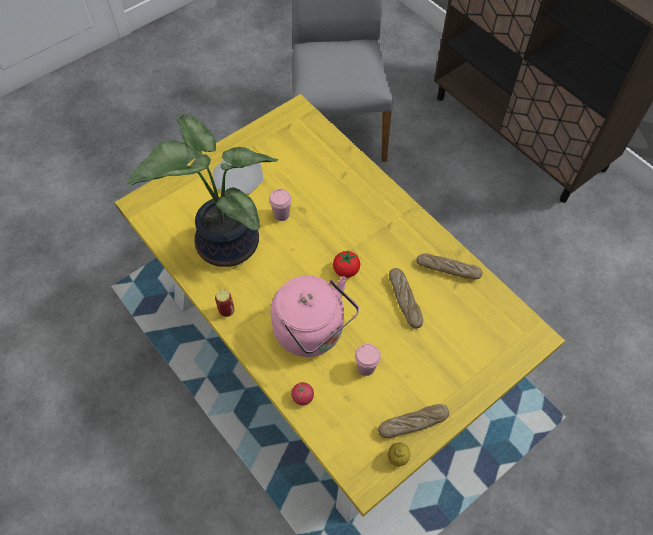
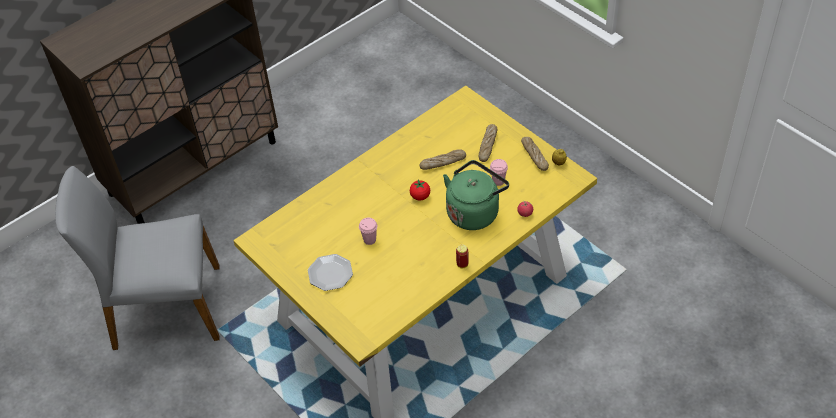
camera: 90 degrees left, 10 degrees down
(223, 243) = (399, 275): potted plant -> none
(312, 332) = (474, 212): pink kettle -> green kettle
(448, 269) = (415, 140): bread -> bread (488, 145)

